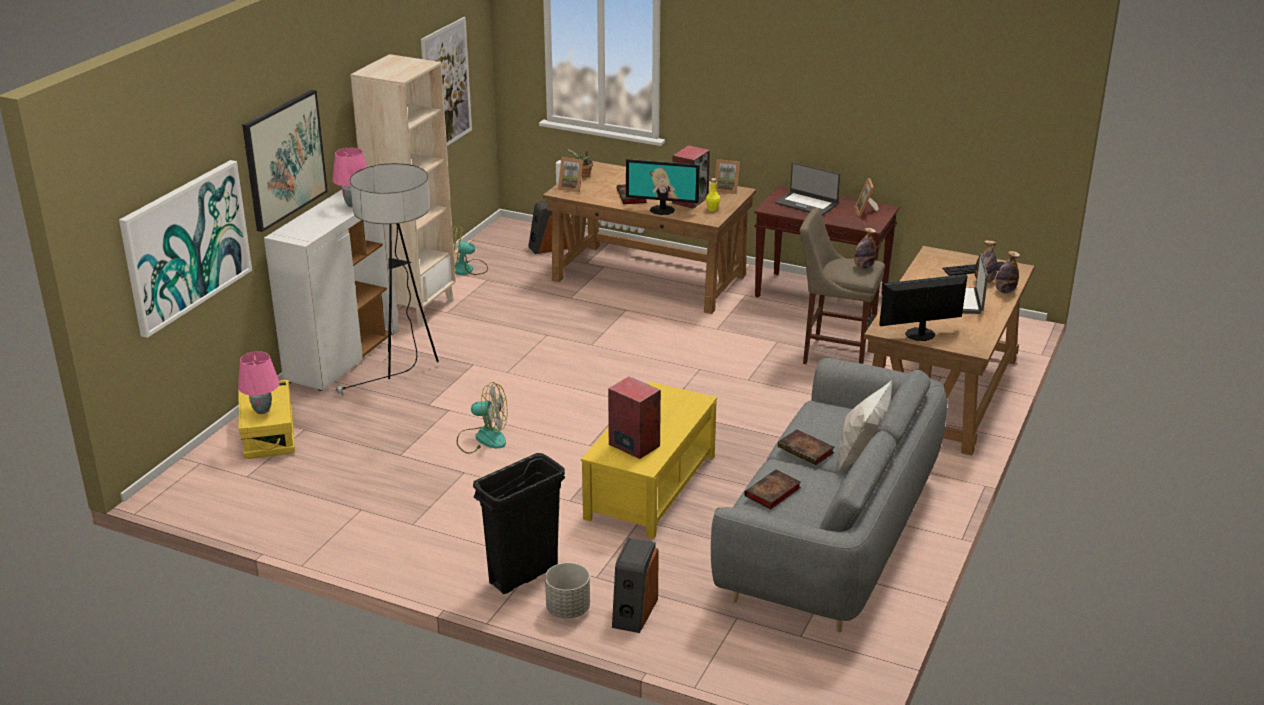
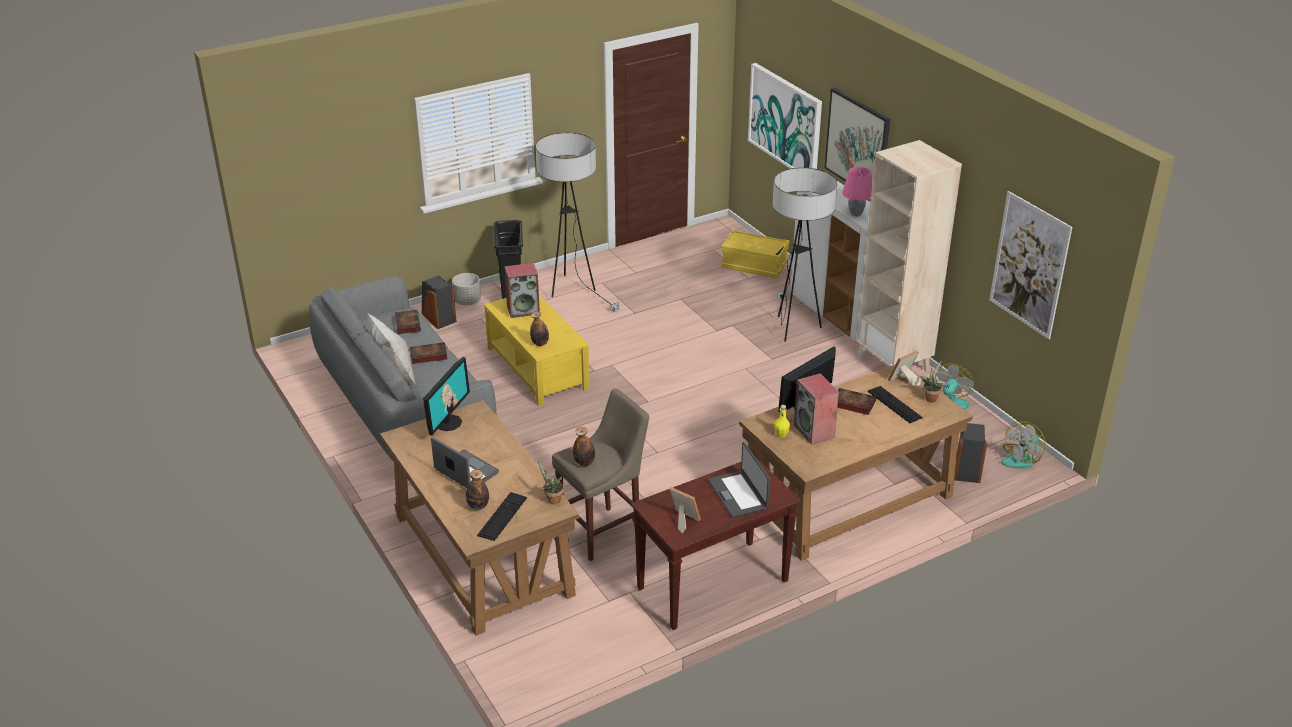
camera: 125 degrees right, 5 degrees up
(263, 410) = (748, 242): pink table lamp -> none
(457, 536) = (573, 292): none -> floor lamp
(482, 438) = (666, 331): fan -> fan (1021, 459)
(610, 184) = (894, 404): none -> keyboard
(726, 190) = (819, 463): picture frame -> none
(806, 204) = (738, 494): laptop -> laptop turned 90 degrees counterclockwise
(927, 259) = (552, 499): none -> potted plant
(1005, 291) = (449, 506): bottle -> bottle (540, 343)

